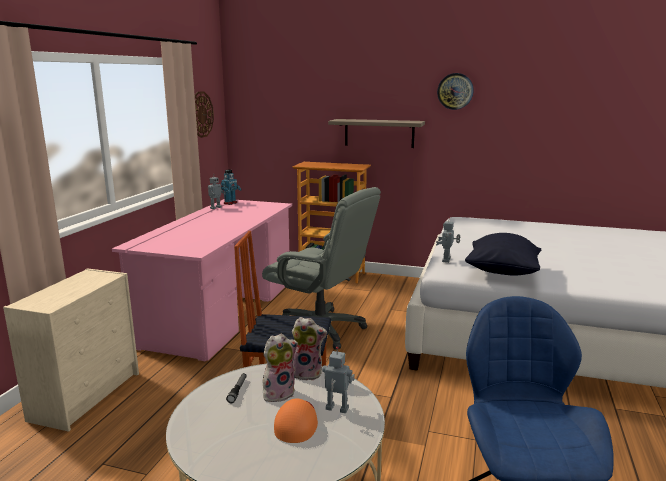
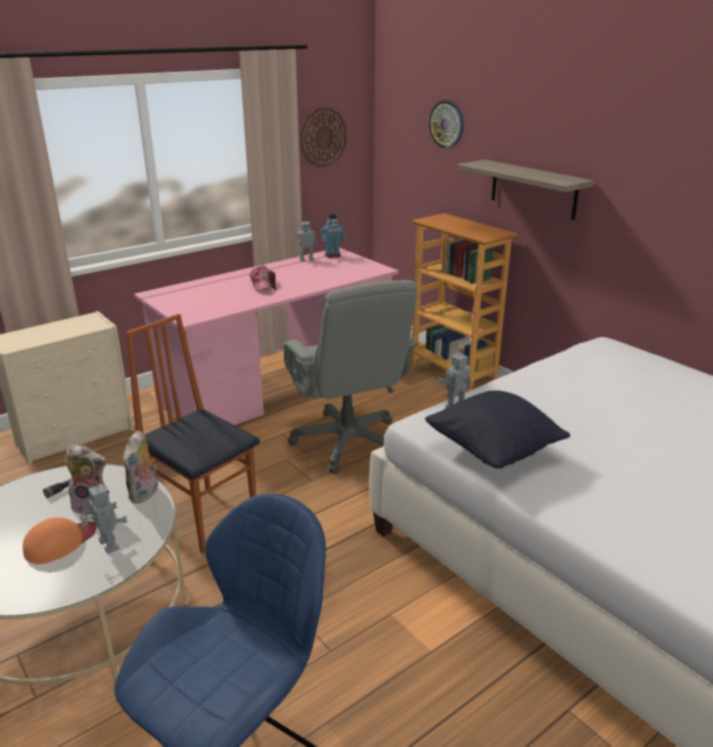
camera: 35 degrees right, 10 degrees up
(214, 225) = (264, 285): none -> cap
(307, 373) = (145, 494): plush toy -> plush toy turned 60 degrees clockwise
(455, 91) = (642, 138): wall clock -> wall clock (447, 124)

